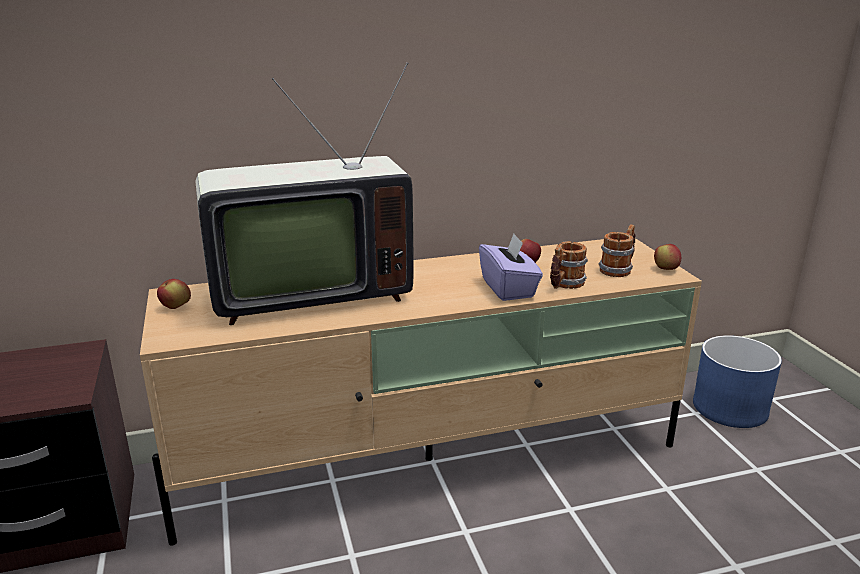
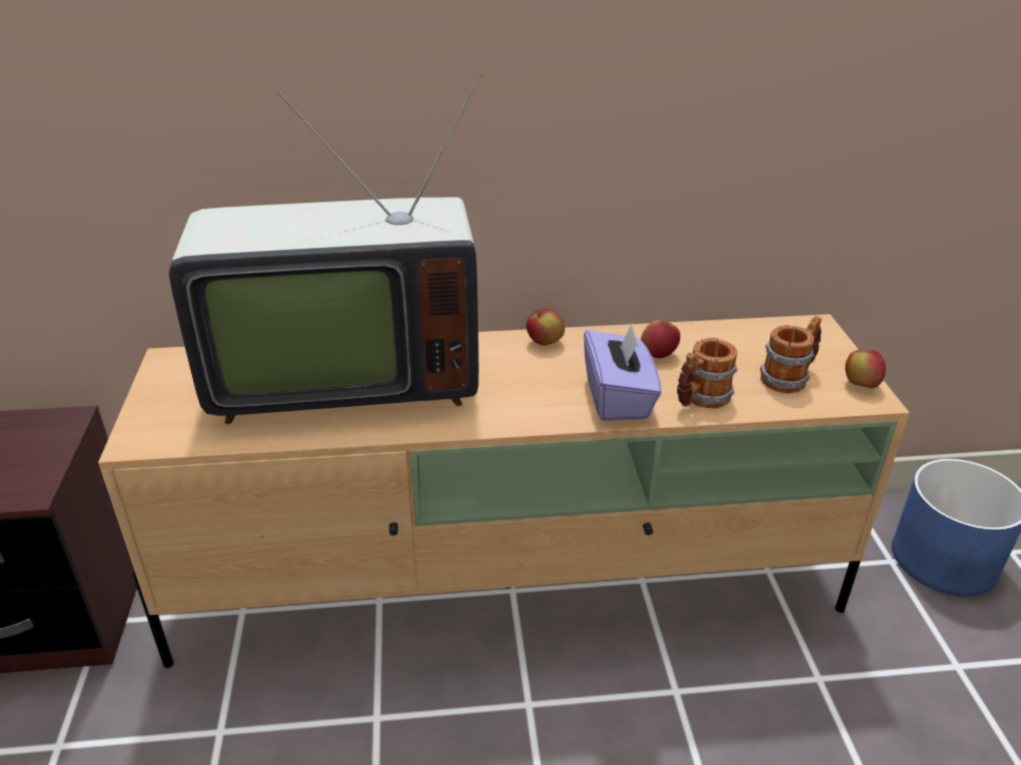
camera: 10 degrees right, 10 degrees up
(176, 307) = (169, 385): apple -> apple (545, 343)

